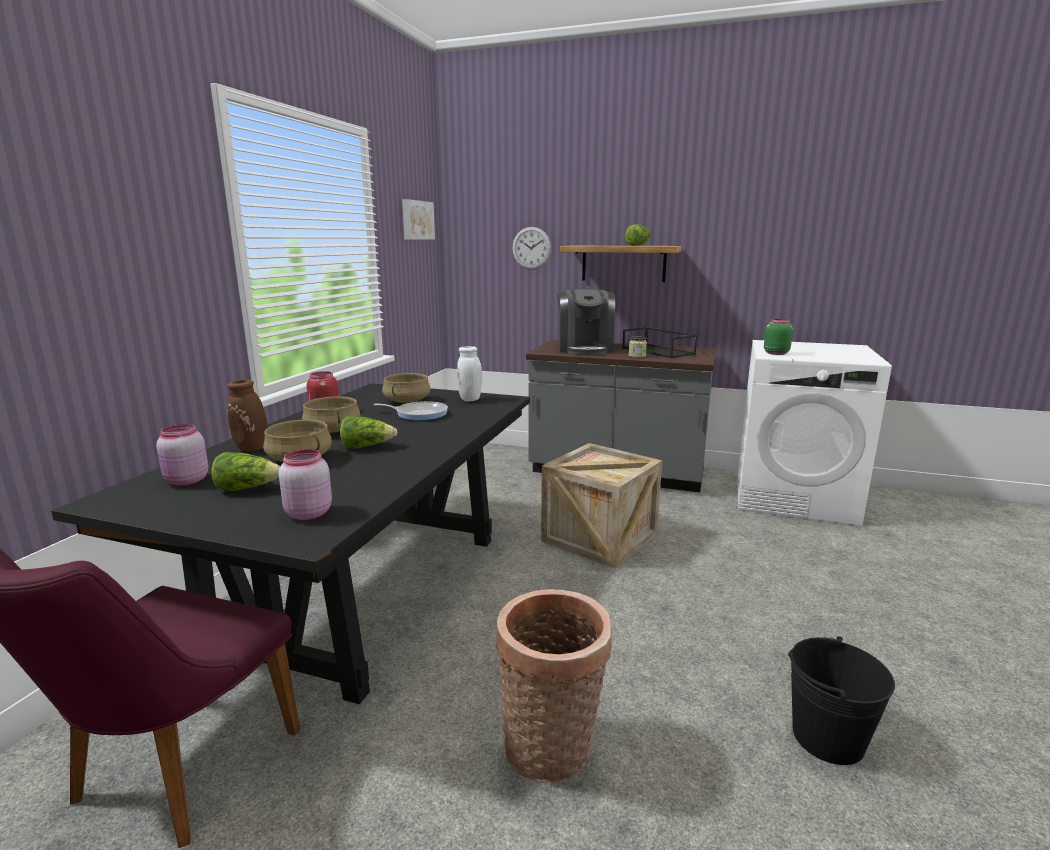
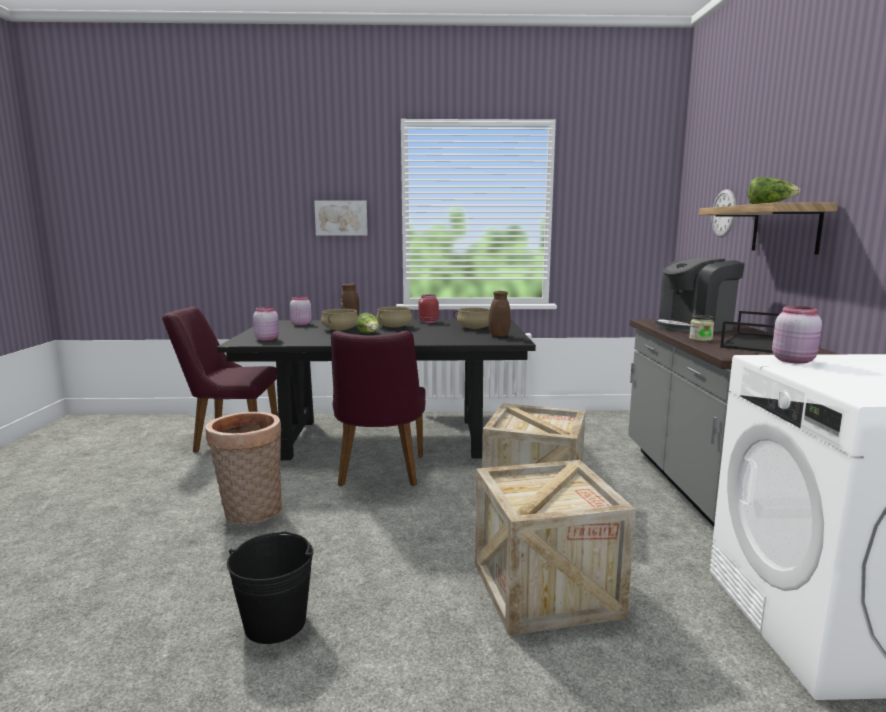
camera: 70 degrees right, 5 degrees down
(248, 488) = (295, 330): lettuce -> none
(416, 220) = (628, 190): picture -> picture (341, 218)
(419, 414) = (446, 333): frying pan -> none
(471, 400) = (498, 336): white vase -> brown vase
(486, 614) = (379, 474): none -> purple chair
(758, 571) = (545, 589): none -> crate
(775, 353) = (793, 360): green jar -> pink jar

